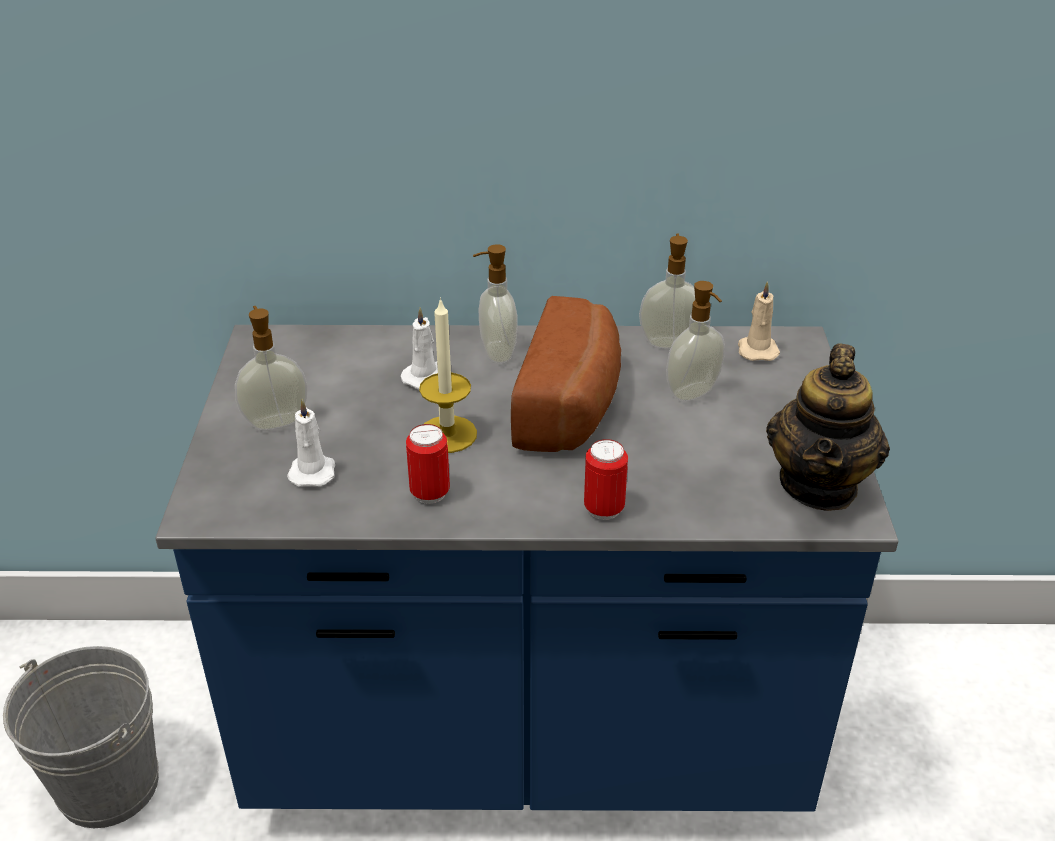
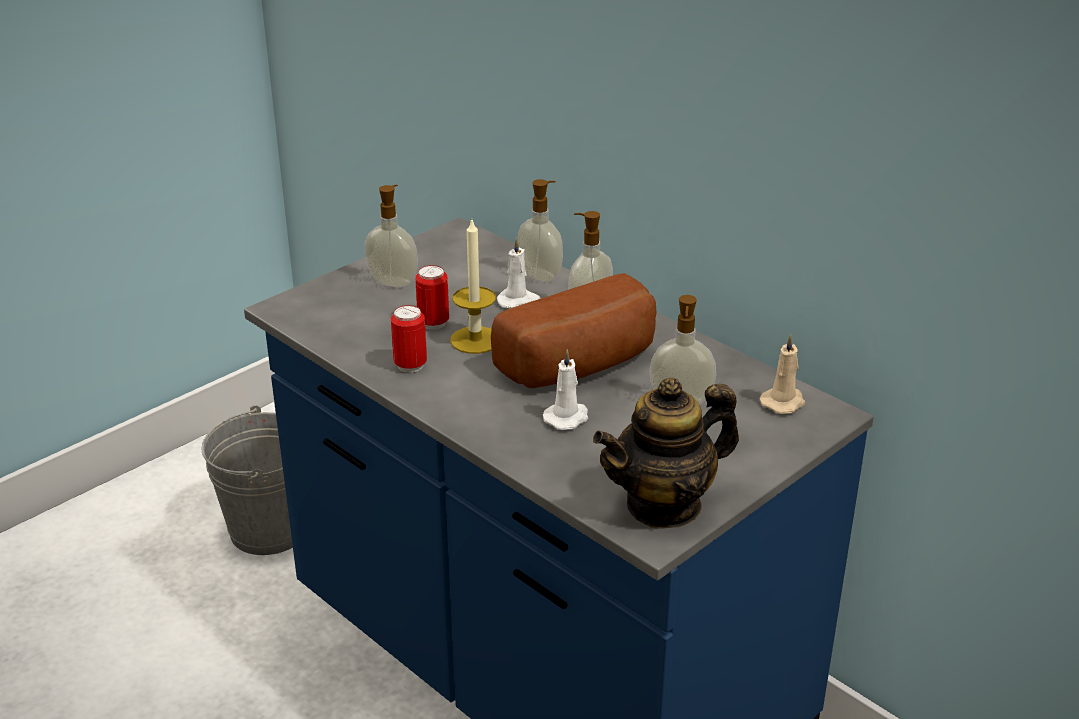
camera: 45 degrees right, 5 degrees down
(313, 471) = (369, 318): white candle -> white candle (567, 418)
(604, 509) = (494, 432): can -> can (433, 323)
(669, 342) = (723, 364): soap dispenser -> soap dispenser (541, 275)

